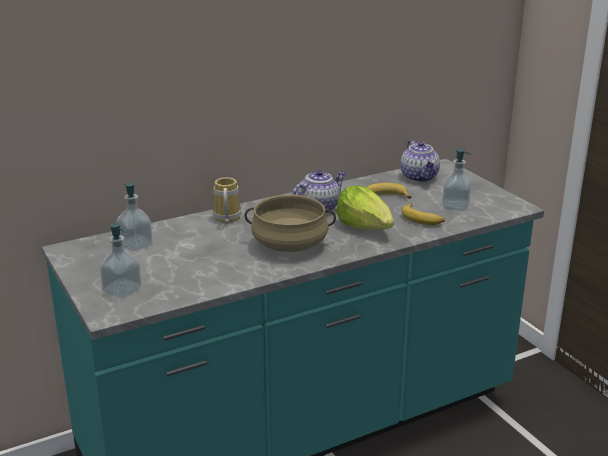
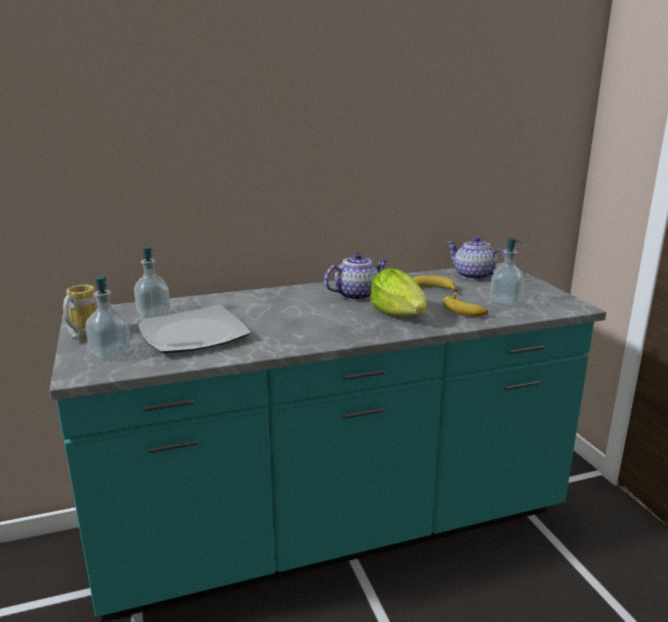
camera: 10 degrees right, 5 degrees down
(186, 265) = (193, 335): none -> plate
(225, 219) = (257, 298): mug -> mug (82, 335)
(290, 244) = (311, 324): beige cooking pot -> none
(420, 177) = (473, 275): teapot -> teapot turned 135 degrees clockwise

